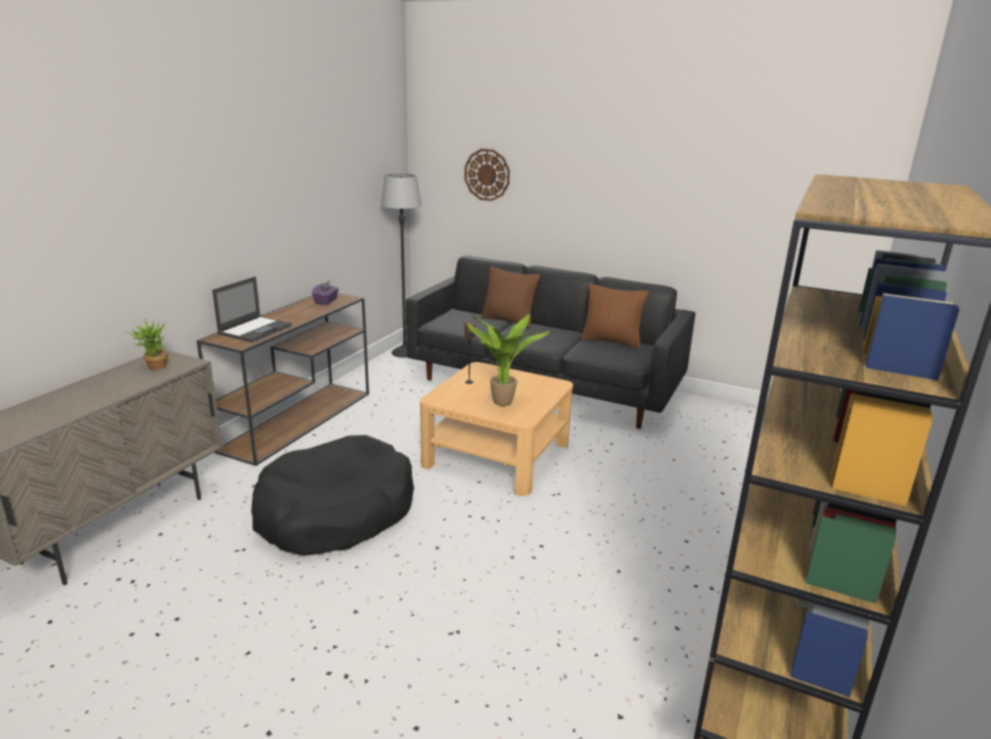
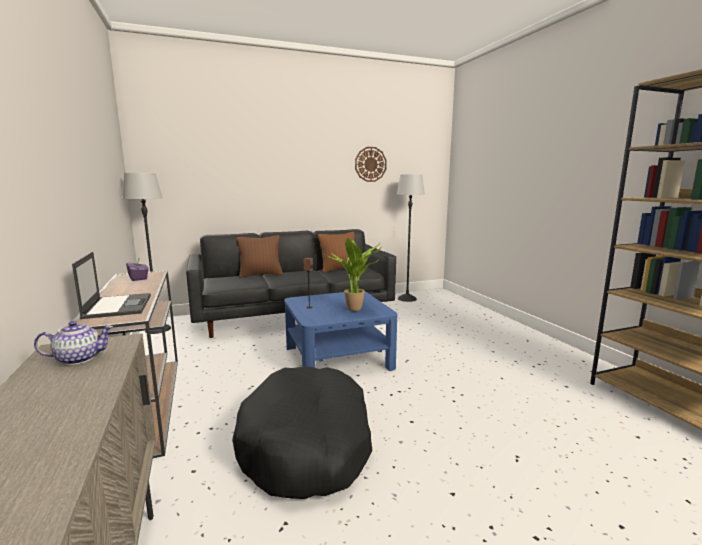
camera: 45 degrees left, 10 degrees down
(153, 367) = (78, 358): potted plant -> teapot
(487, 175) = (207, 172): wall clock -> wall clock (370, 164)
(497, 454) = (338, 357): beige coffee table -> blue coffee table
(738, 419) = (407, 298): none -> floor lamp

